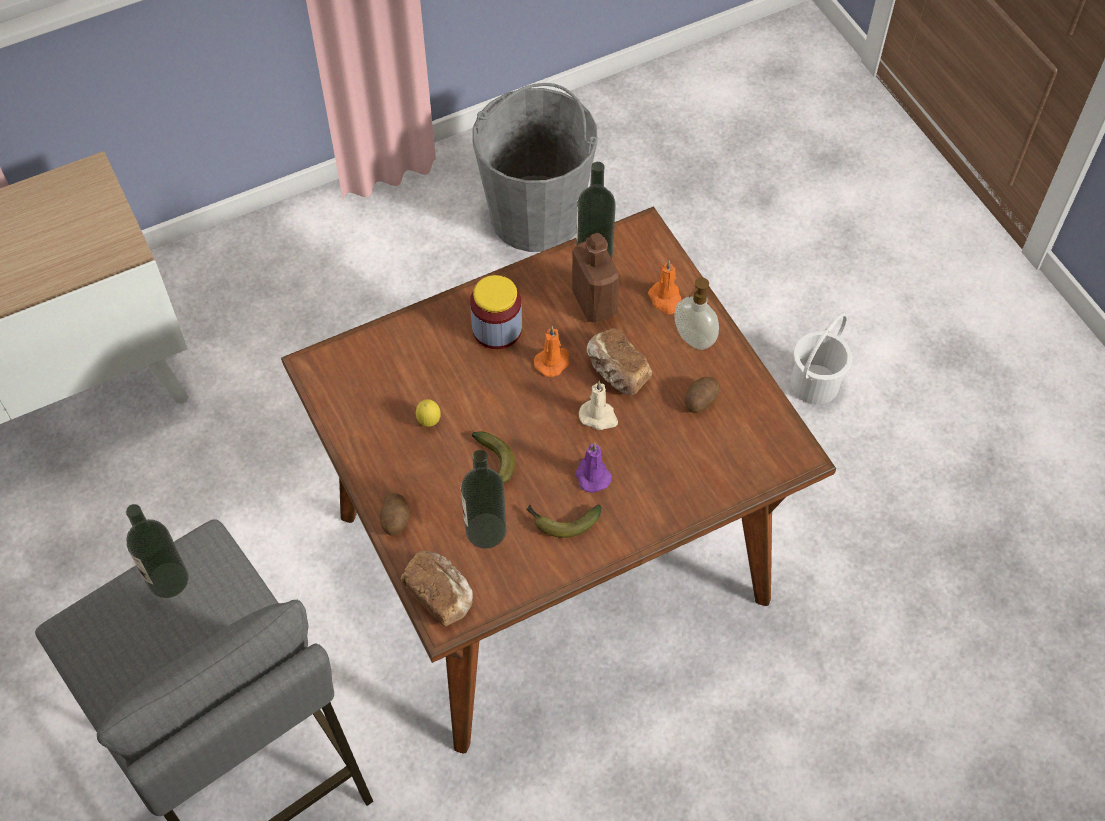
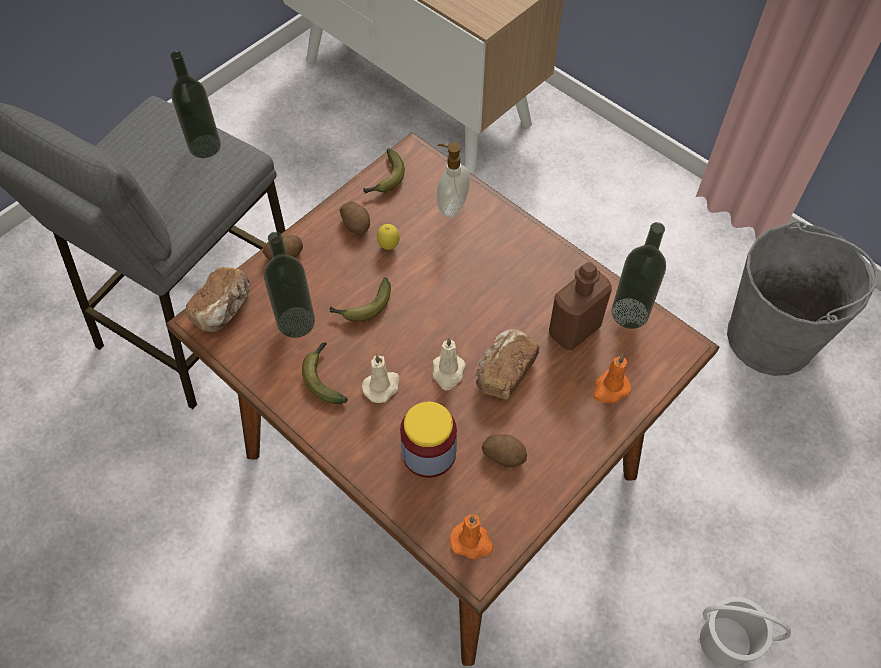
camera: 70 degrees right, 0 degrees up
(338, 400) = (385, 179): none -> banana
(386, 443) = (356, 224): none -> potato
(497, 329) = (507, 264): jar -> jar (429, 453)
(553, 361) = (492, 317): orange candle -> orange candle (472, 542)
(592, 475) = (382, 386): purple candle -> beige candle
(693, 339) = (574, 427): soap dispenser -> soap dispenser (451, 206)

